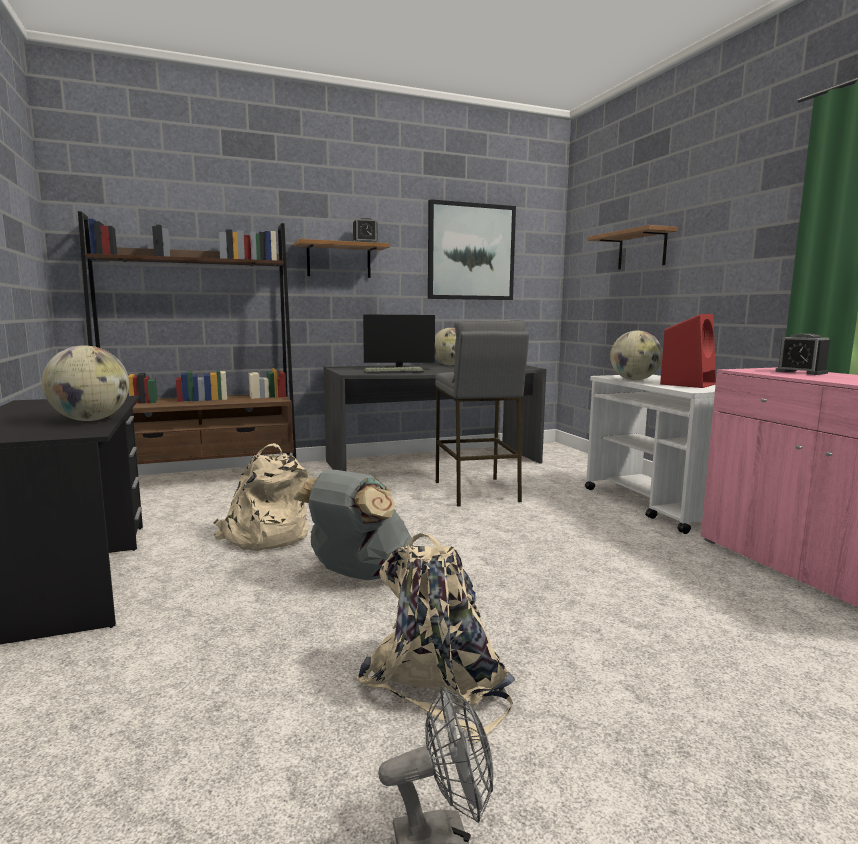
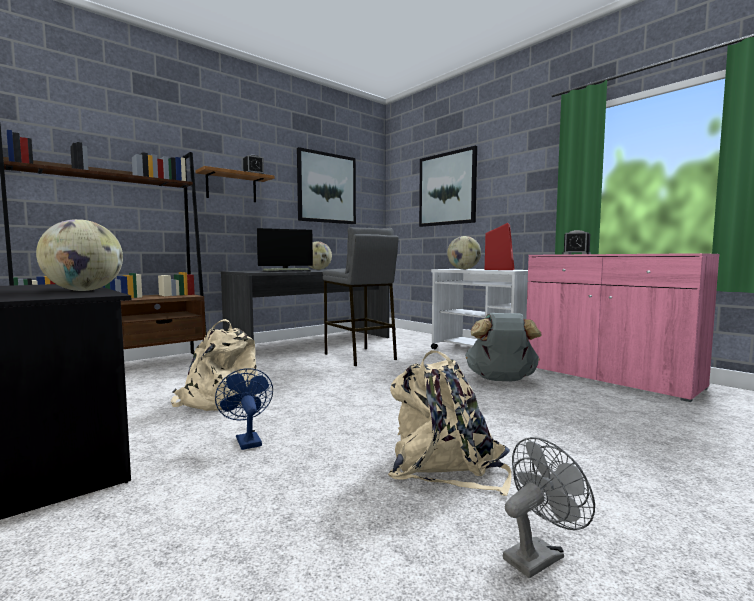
camera: 20 degrees left, 5 degrees down
(253, 597) = (246, 440): none -> blue fan
(358, 574) = (320, 414): grey backpack -> grey backpack (501, 380)
(642, 250) = (447, 189): shelf -> picture

